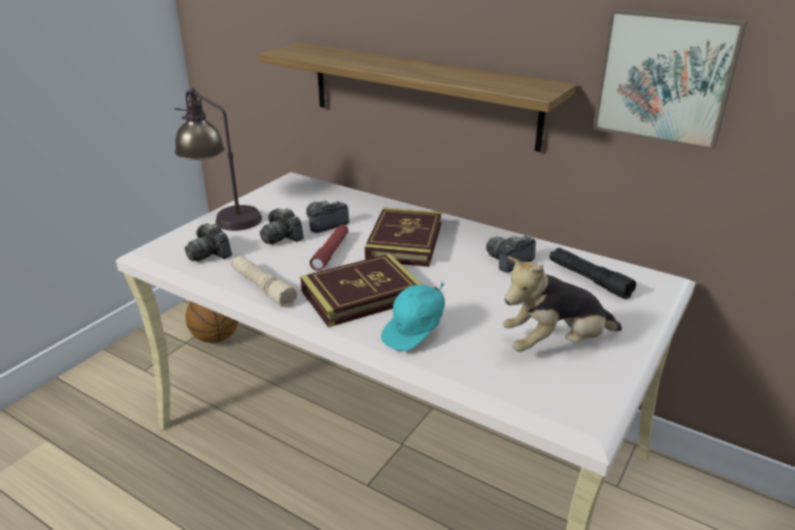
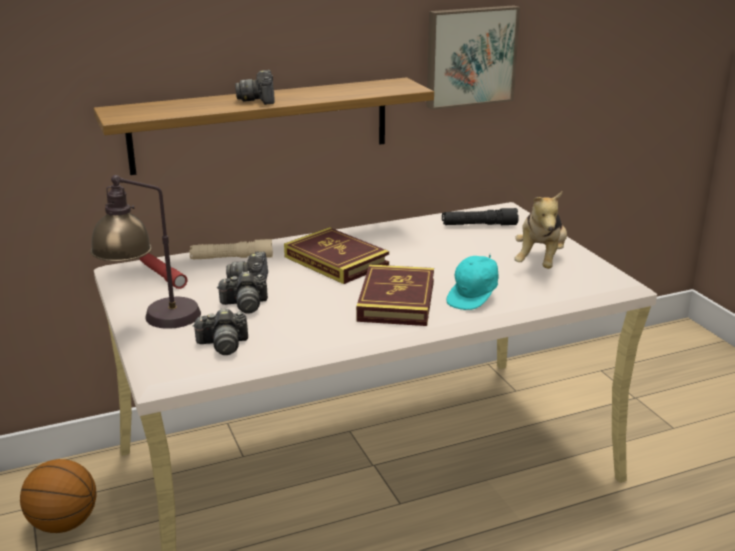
camera: 55 degrees left, 5 degrees down
(263, 287) = (327, 335): beige flashlight -> beige flashlight (232, 258)
(331, 252) = (308, 292): red flashlight -> red flashlight (162, 275)
(415, 333) = (474, 298): turquoise cap -> turquoise cap turned 45 degrees clockwise
(509, 261) = (421, 238): camera -> camera (259, 100)

